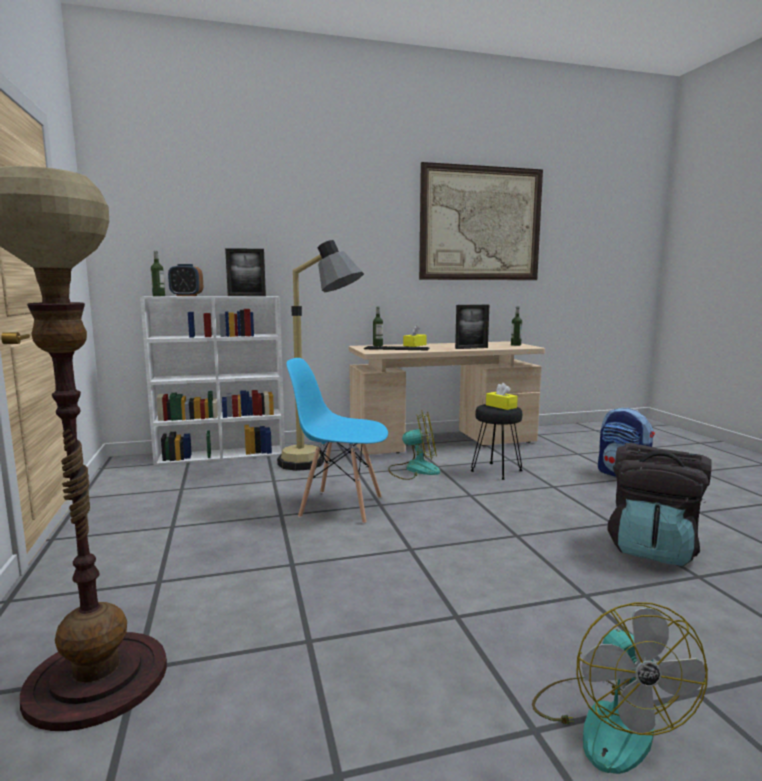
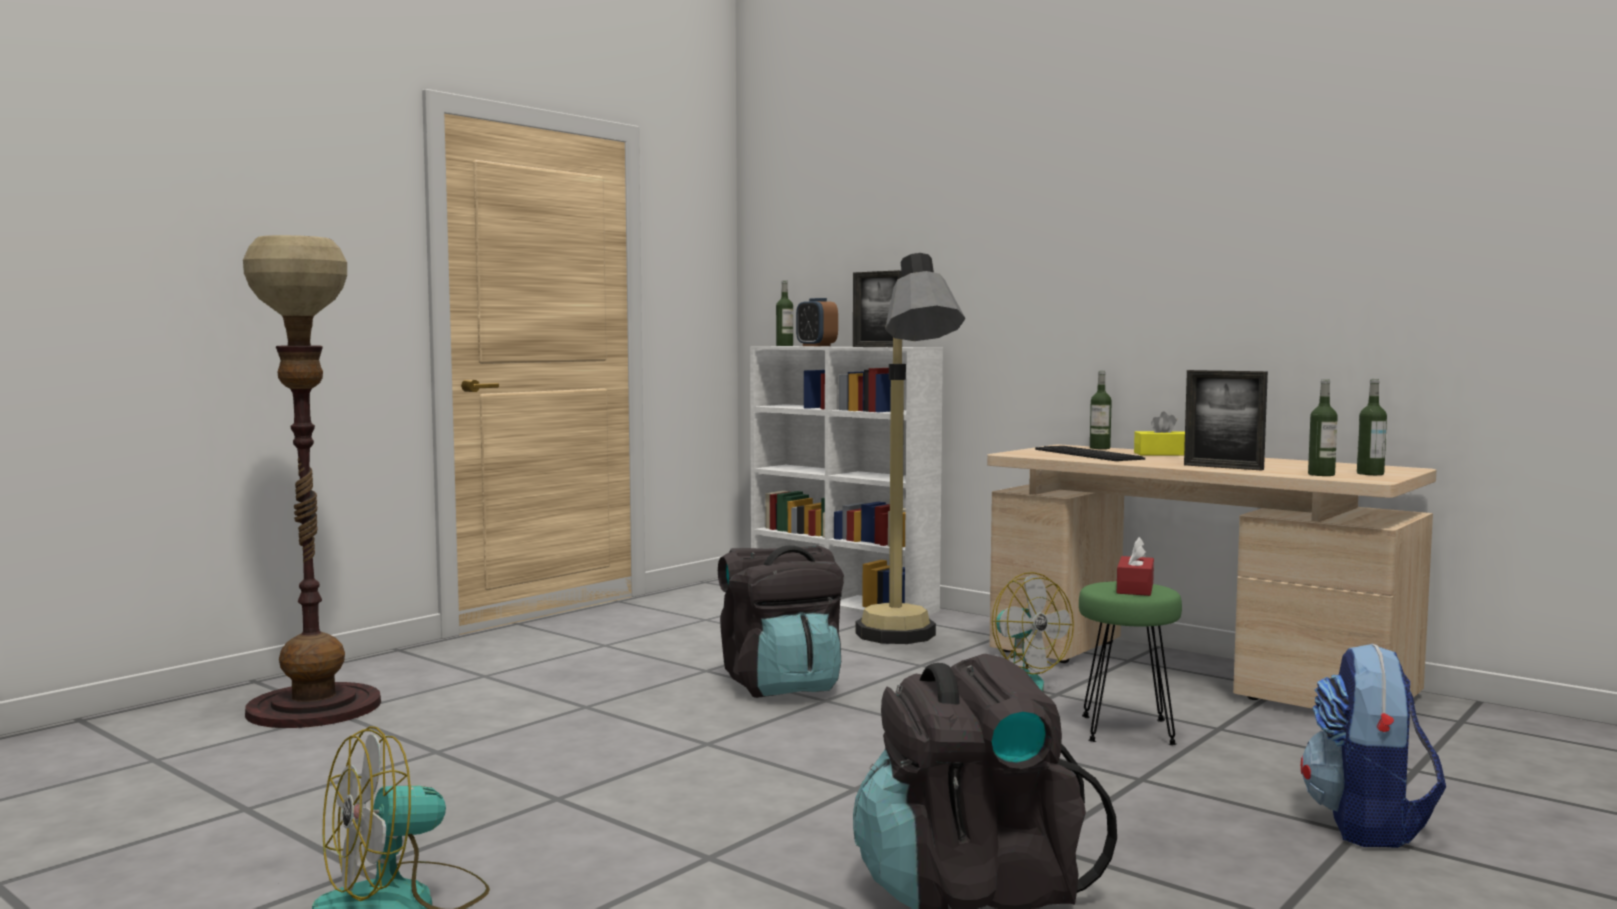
camera: 55 degrees right, 5 degrees down
(340, 506) = (781, 685): blue chair -> black backpack
(481, 224) = (1356, 185): picture -> none
(496, 471) = (1125, 730): black stool -> green stool
(501, 406) = (1135, 588): yellow tissue box -> red tissue box
(510, 347) = (1321, 474): none -> bottle

